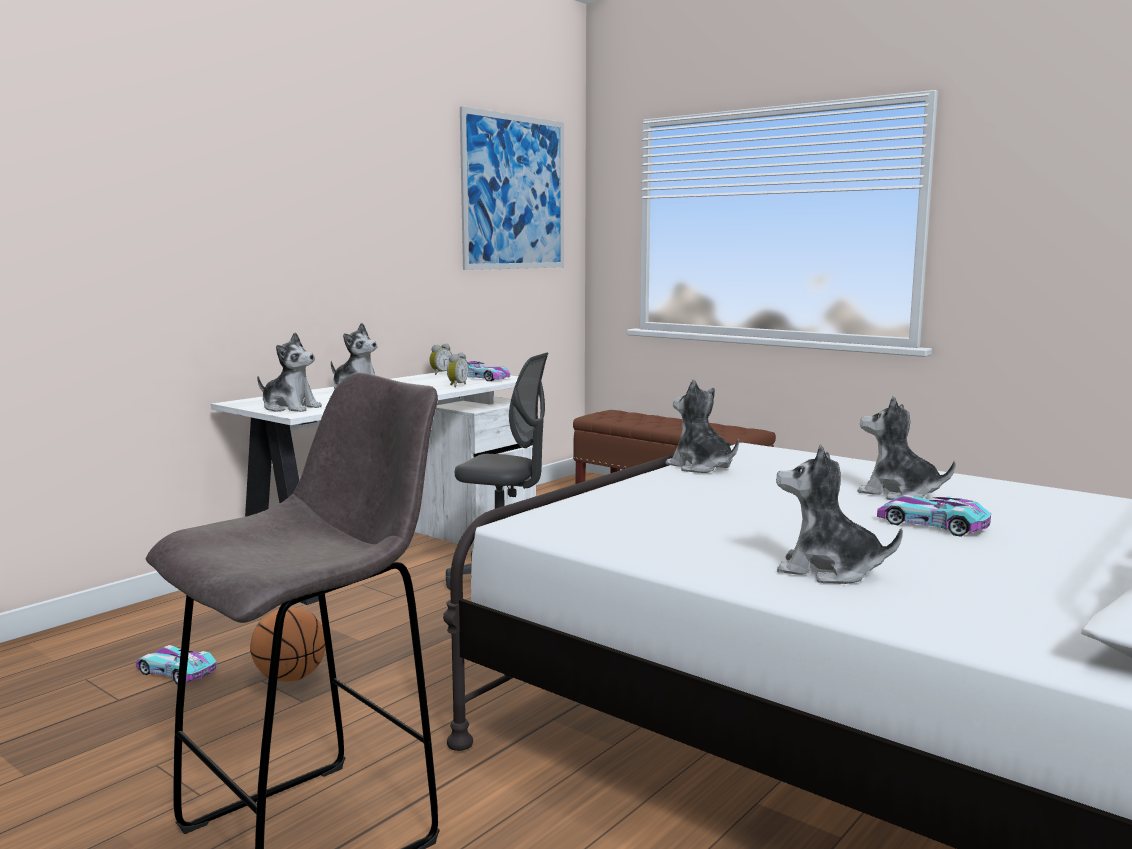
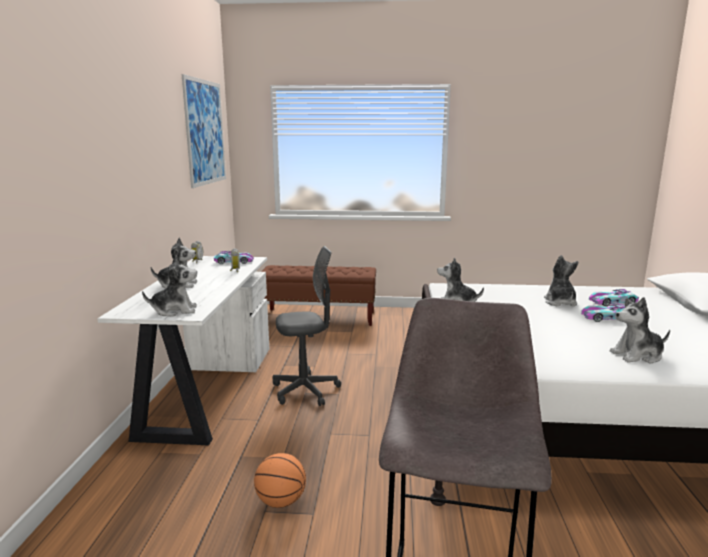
camera: 35 degrees left, 5 degrees up
(176, 672) = (196, 531): toy car -> toy car (612, 302)
(898, 494) = (560, 303): plush toy -> plush toy turned 90 degrees clockwise

